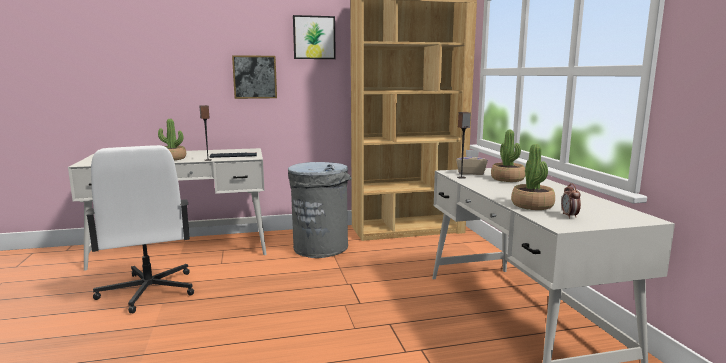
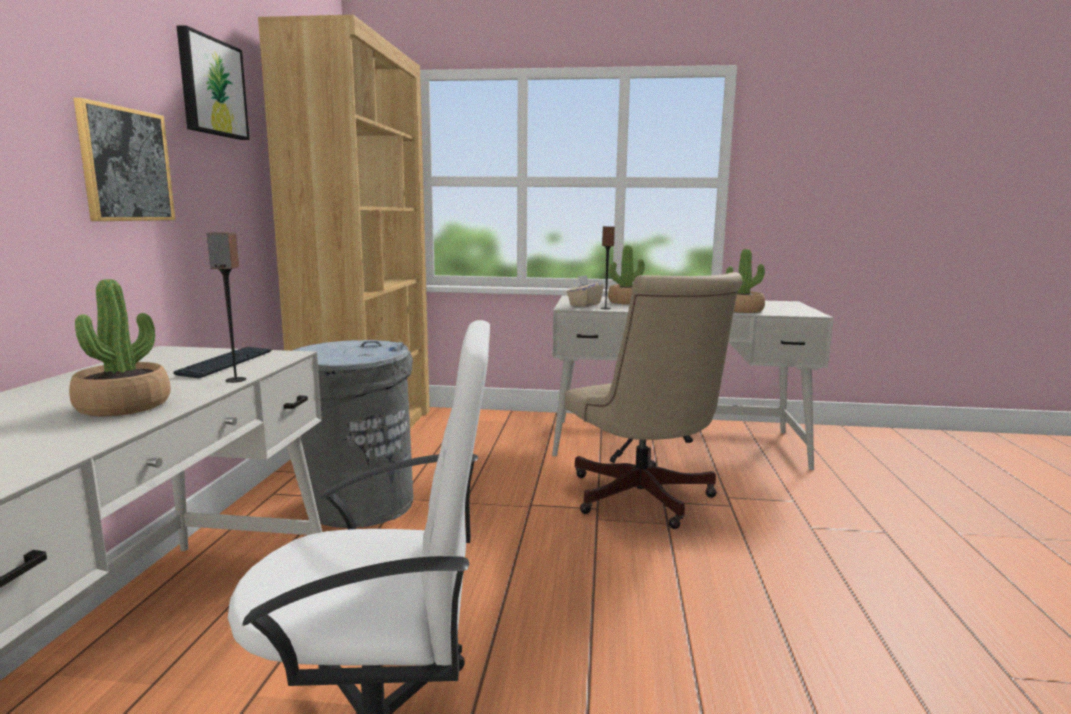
camera: 70 degrees left, 0 degrees up
(385, 316) = (643, 500): none -> beige office chair
(569, 216) = (780, 309): alarm clock -> none

